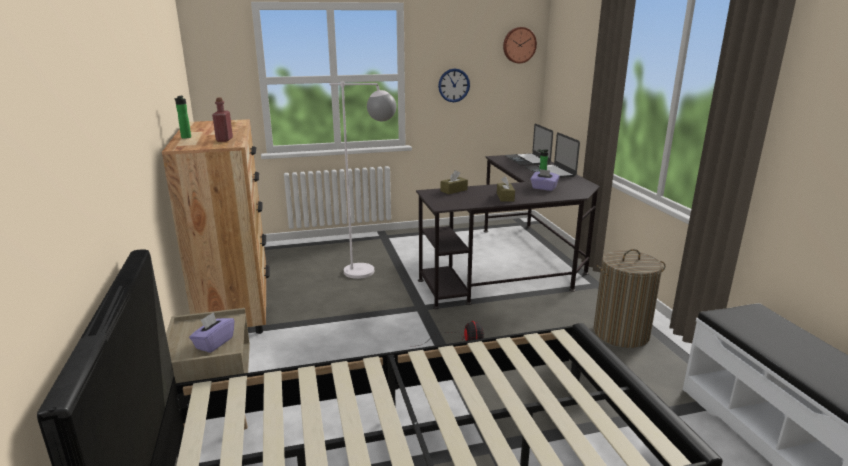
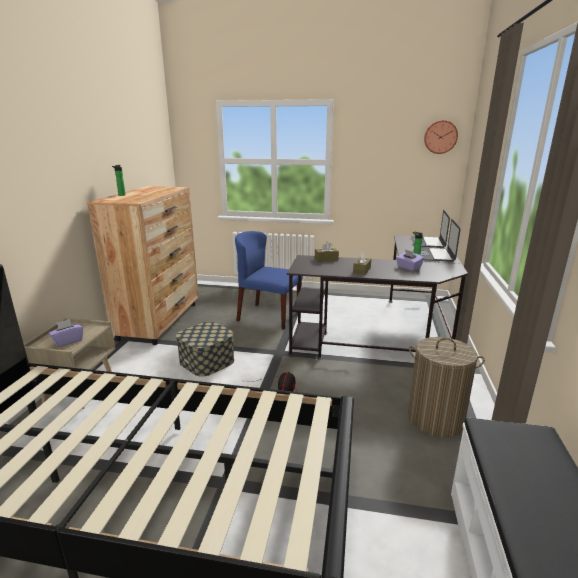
camera: 25 degrees right, 0 degrees up
(224, 140) = (139, 198): red bottle -> none
(347, 336) = (206, 361): none -> storage box
(370, 271) = (268, 316): white floor lamp -> blue chair
(454, 85) = (374, 171): wall clock -> none

